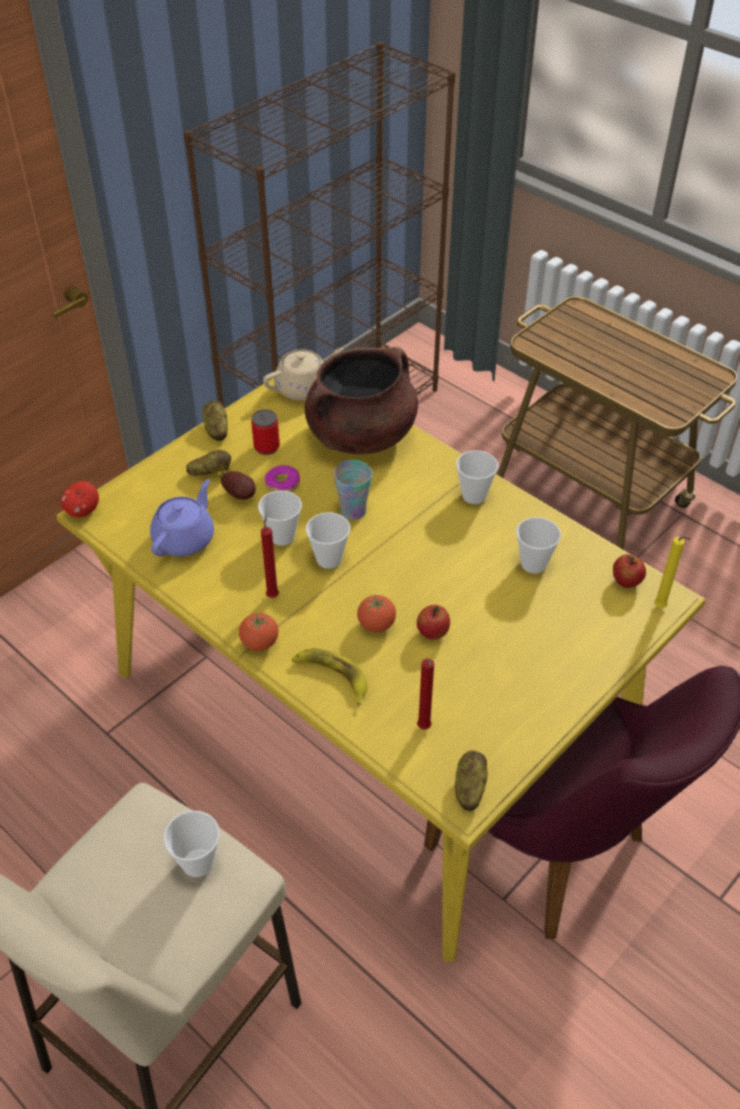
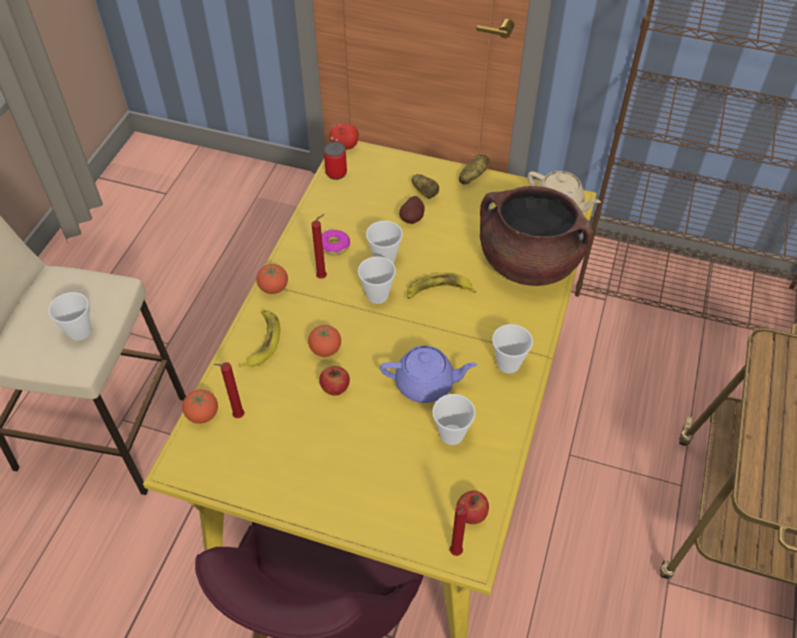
camera: 65 degrees right, 5 degrees up
(185, 538) = (350, 207): purple teapot -> purple teapot (426, 384)
(266, 447) = (474, 212): can -> can (336, 173)
(283, 484) = (440, 237): donut -> donut (334, 246)
(353, 511) = (438, 290): cup -> banana
(405, 760) = (203, 414): none -> tomato
(469, 788) = (192, 465): potato -> none
(661, 607) = (455, 553): yellow candle -> red candle

